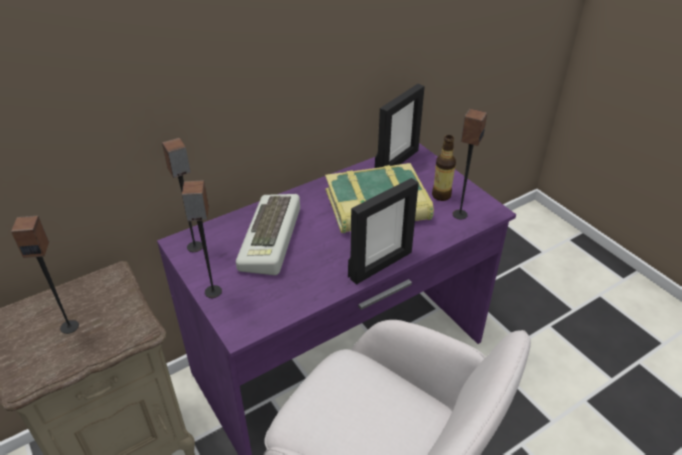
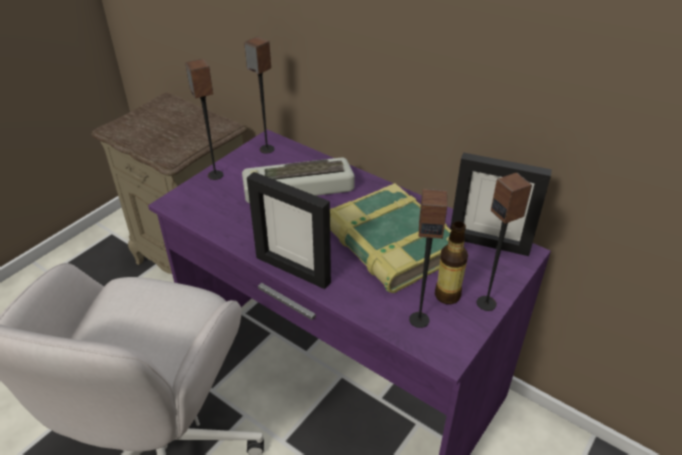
camera: 70 degrees right, 0 degrees up
(69, 326) = (166, 127): speaker -> speaker (486, 303)

